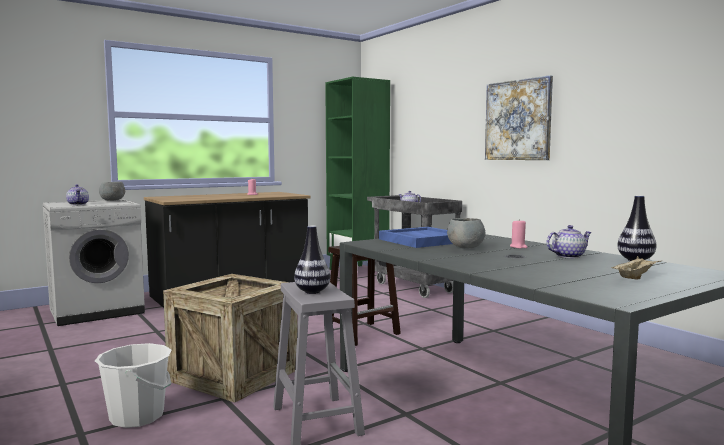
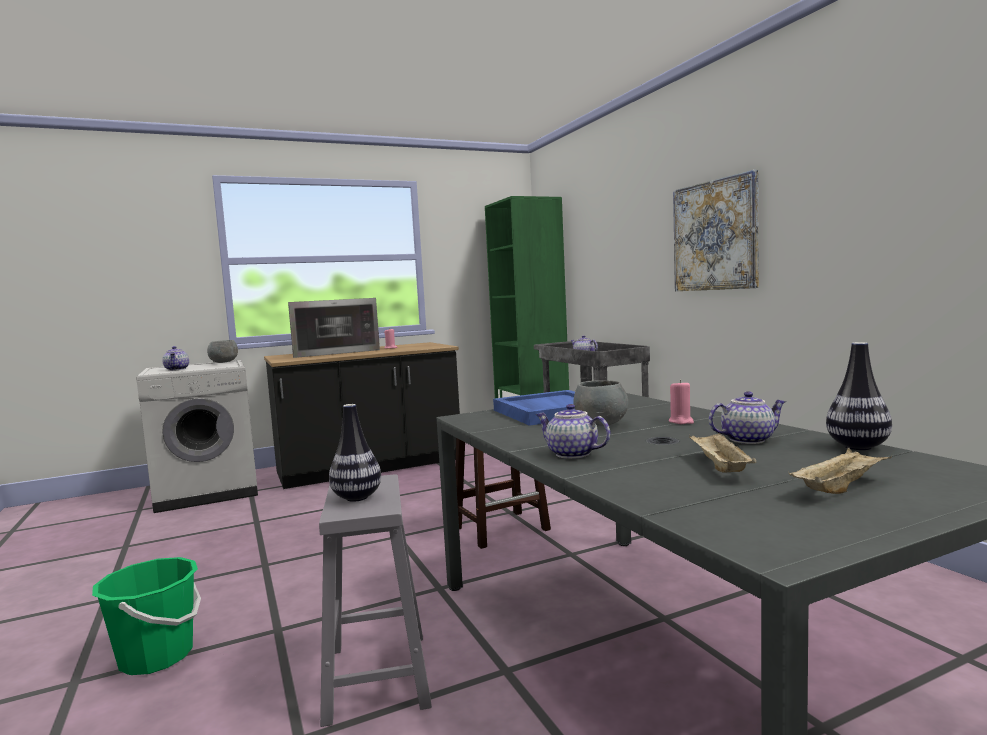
camera: 10 degrees right, 0 degrees up
(137, 417) = (156, 656): white bucket -> green bucket
(205, 196) = (333, 352): none -> microwave
(234, 375) = (310, 592): crate -> none
(462, 262) = (571, 454): none -> teapot
(561, 268) = (719, 467): none -> beige tray

